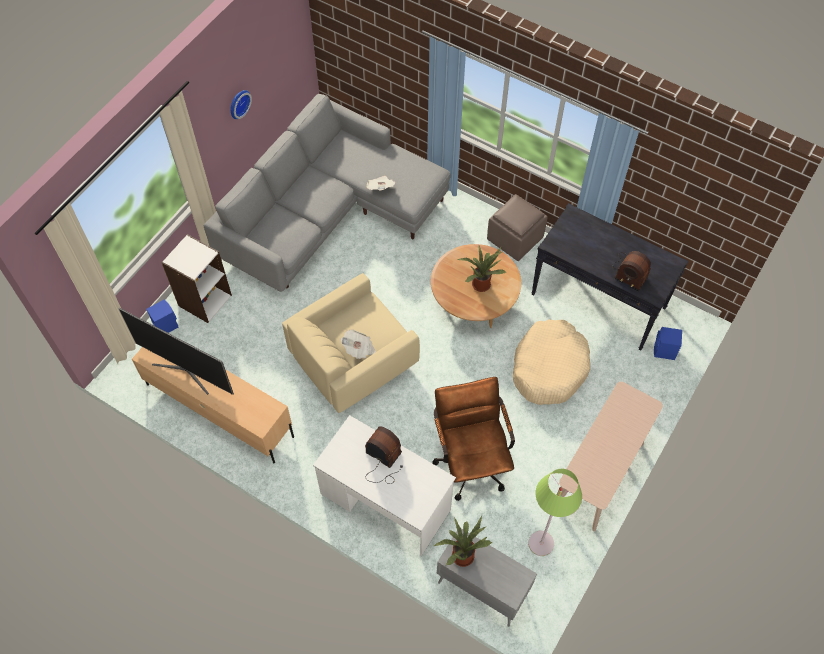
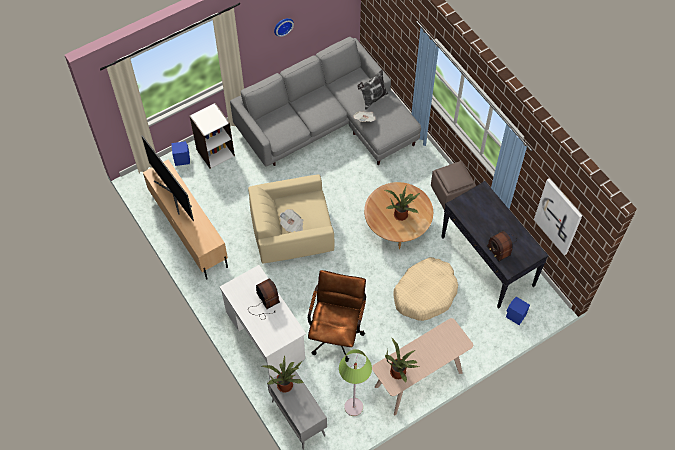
camera: 25 degrees right, 0 degrees up
(376, 160) = (372, 99): none -> pillow
(595, 474) = (399, 371): none -> potted plant
(694, 206) = (558, 216): none -> picture

